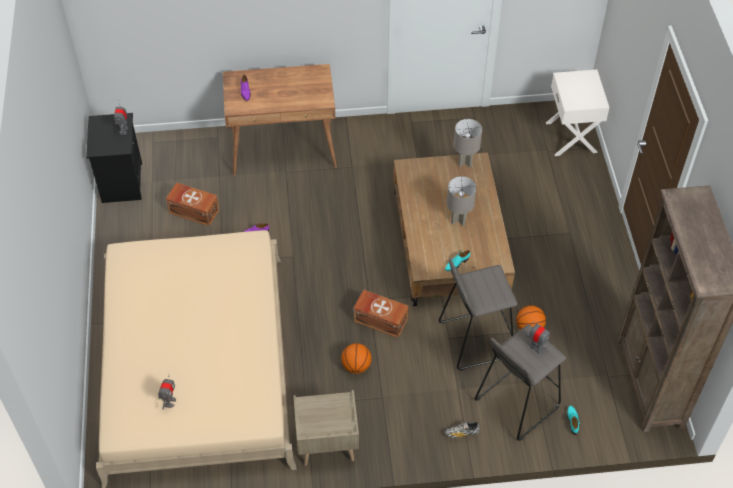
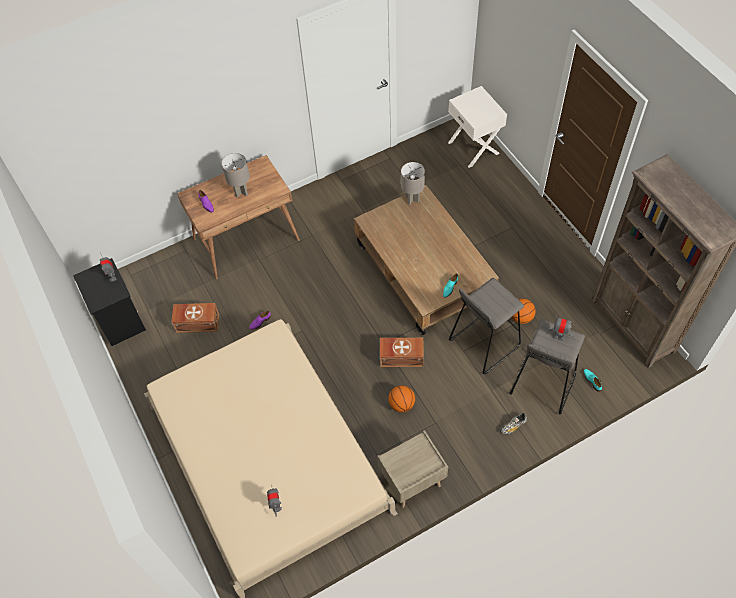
camera: 20 degrees left, 5 degrees up
(458, 219) = (432, 250): grey table lamp -> grey table lamp (241, 192)

